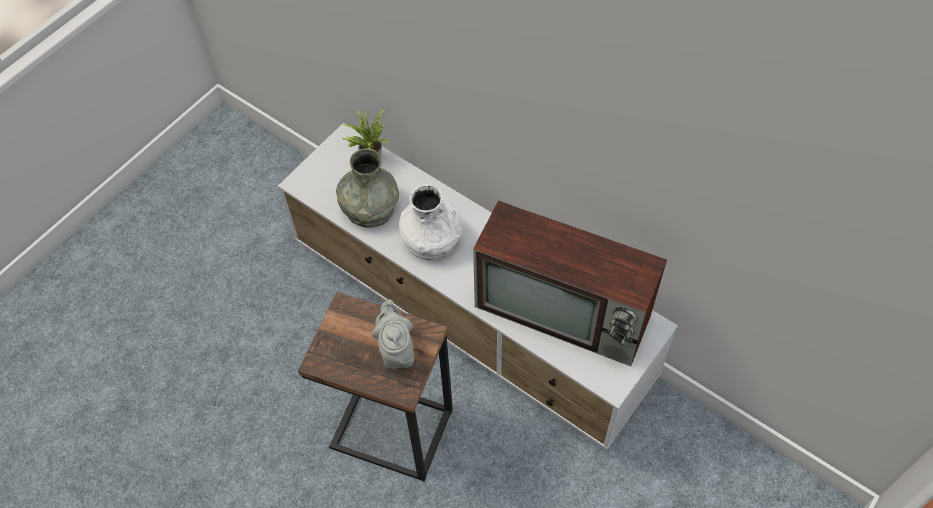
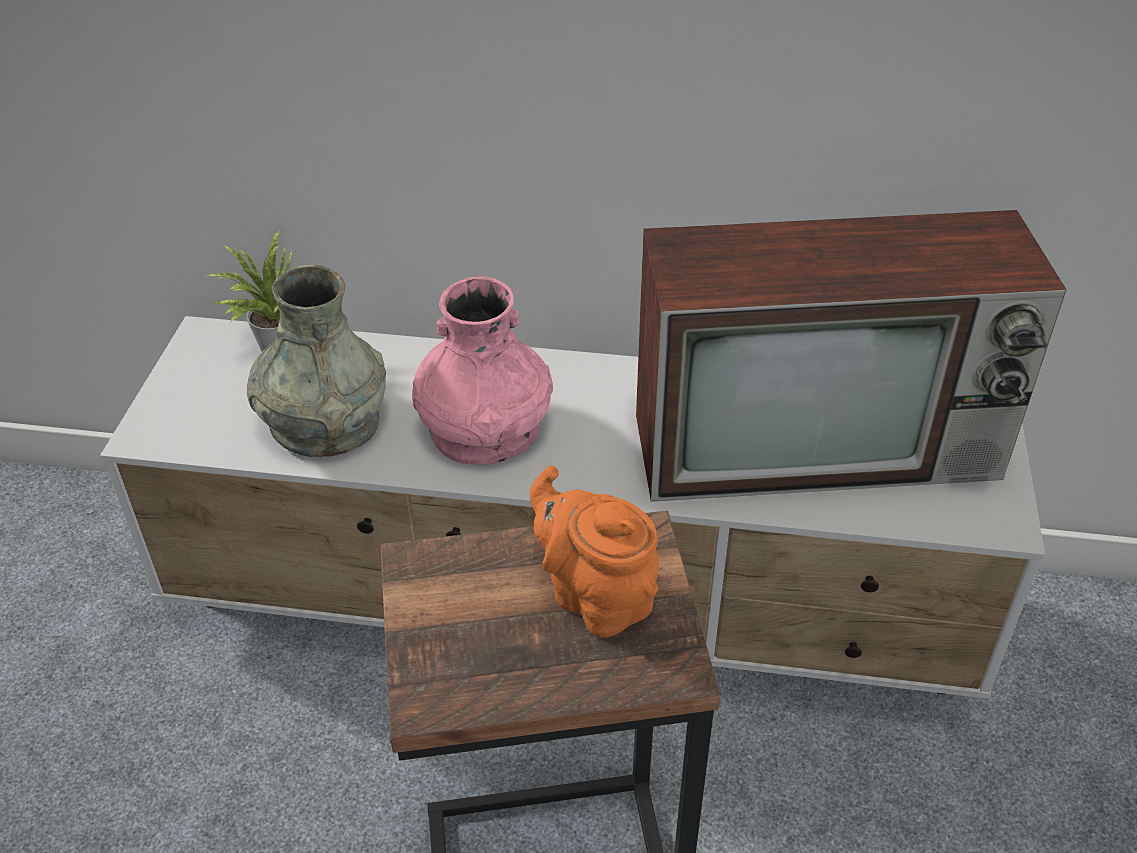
camera: 30 degrees left, 15 degrees down
(396, 350) = (595, 596): grey teapot -> orange teapot
(431, 239) = (484, 427): white vase -> pink vase

